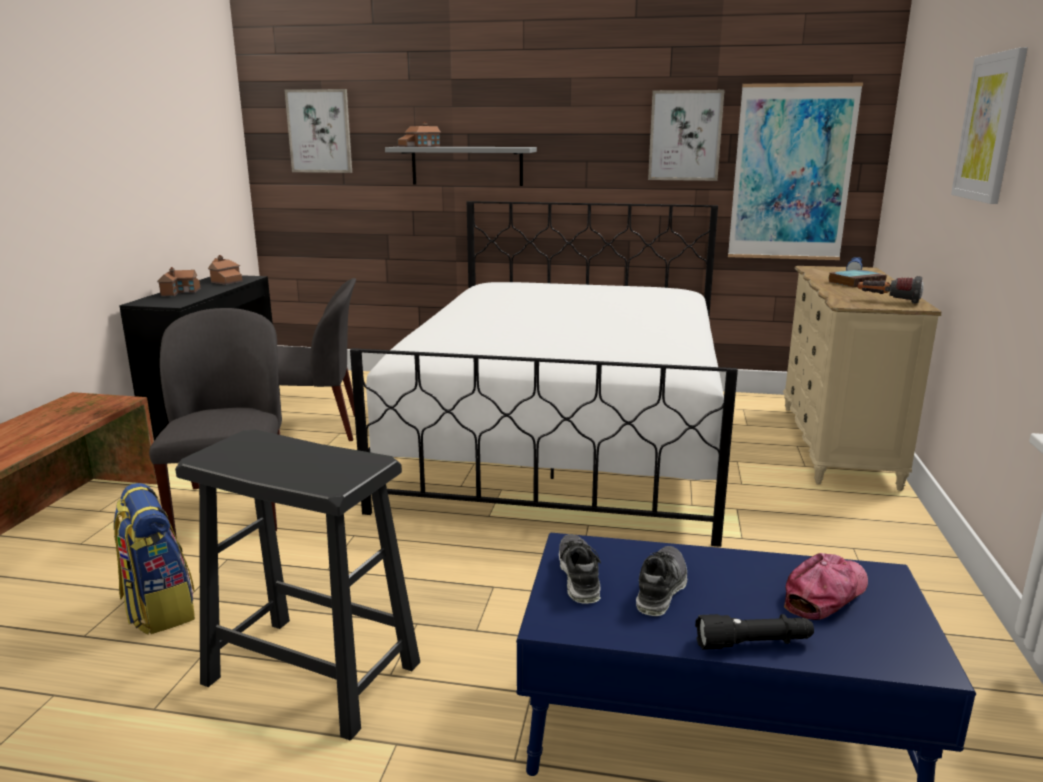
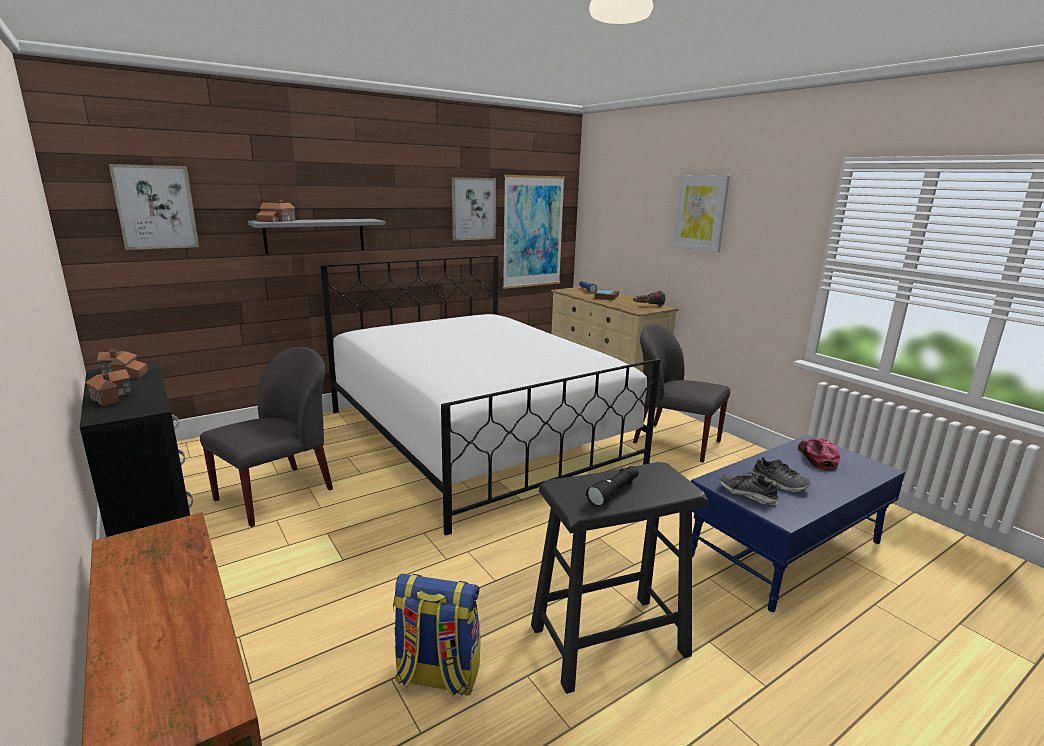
camera: 45 degrees left, 0 degrees up
(233, 507) = (336, 579): grey chair -> grey chair (674, 442)
(660, 589) = (779, 483): shoe -> shoe turned 150 degrees clockwise
(754, 643) = (842, 488): black flashlight -> black flashlight (614, 492)

